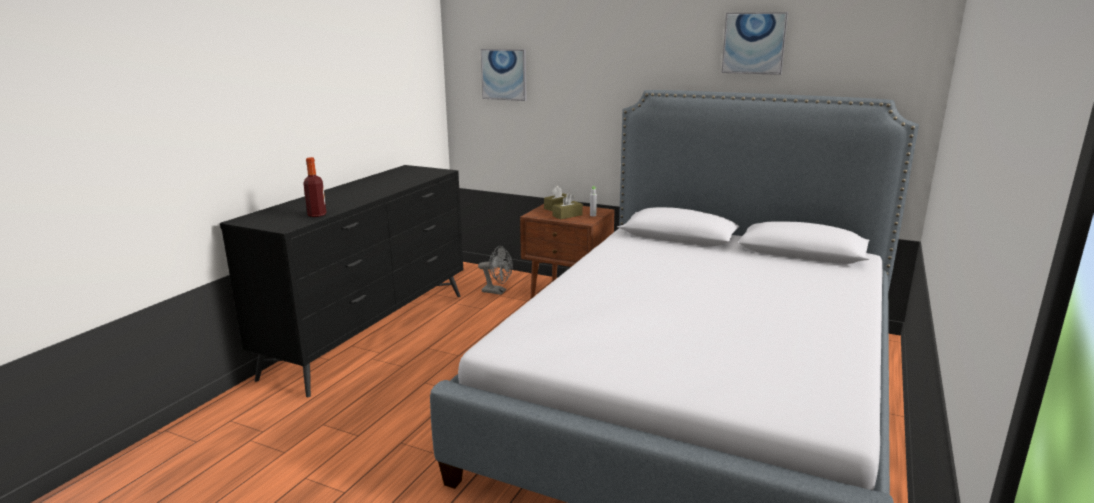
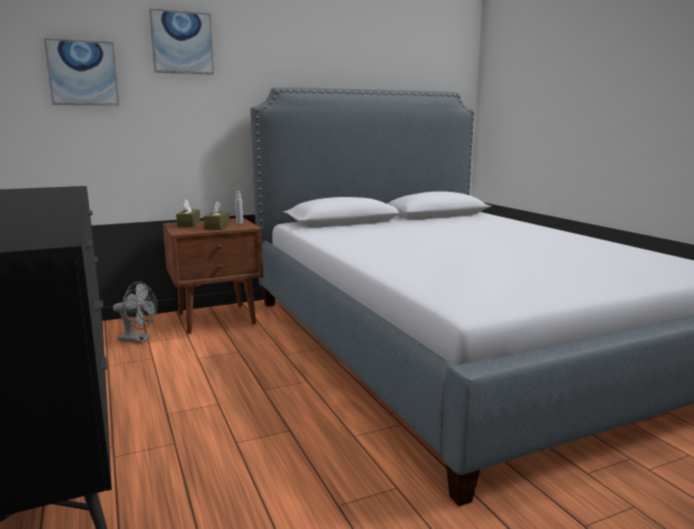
camera: 50 degrees left, 5 degrees down
(317, 215) = (51, 227): bottle -> none
(497, 291) = (139, 340): grey fan -> grey fan turned 45 degrees clockwise
(754, 43) = (354, 47): picture -> picture (182, 43)

